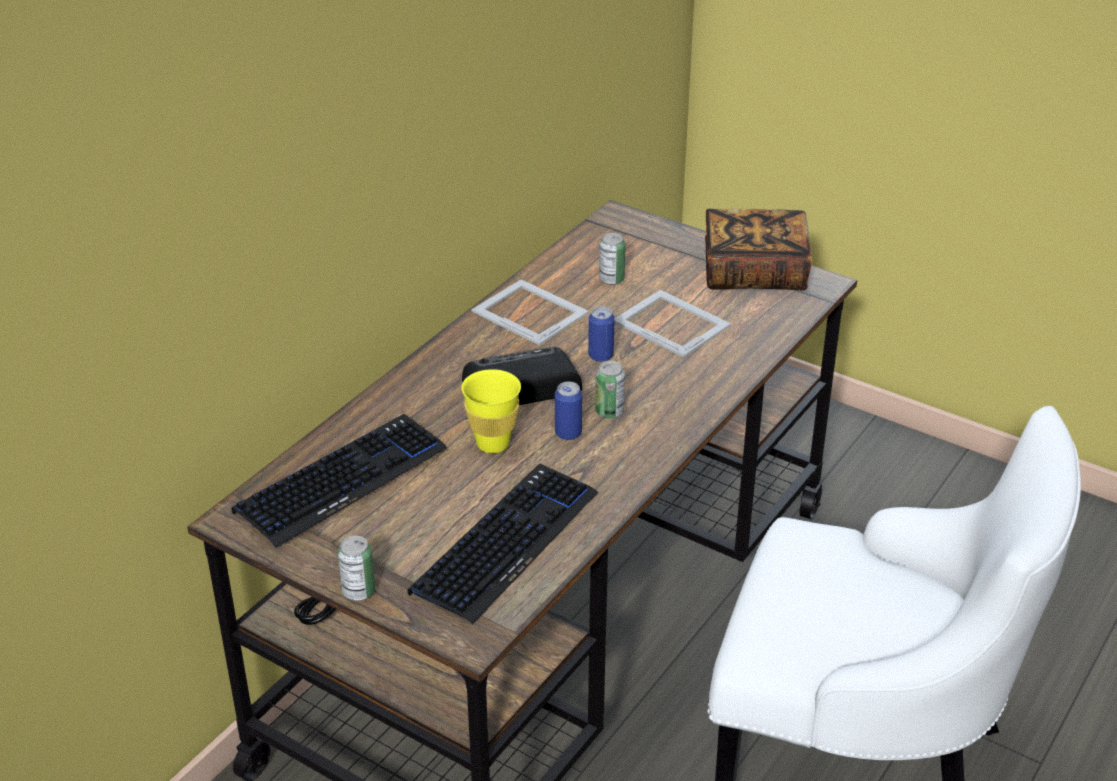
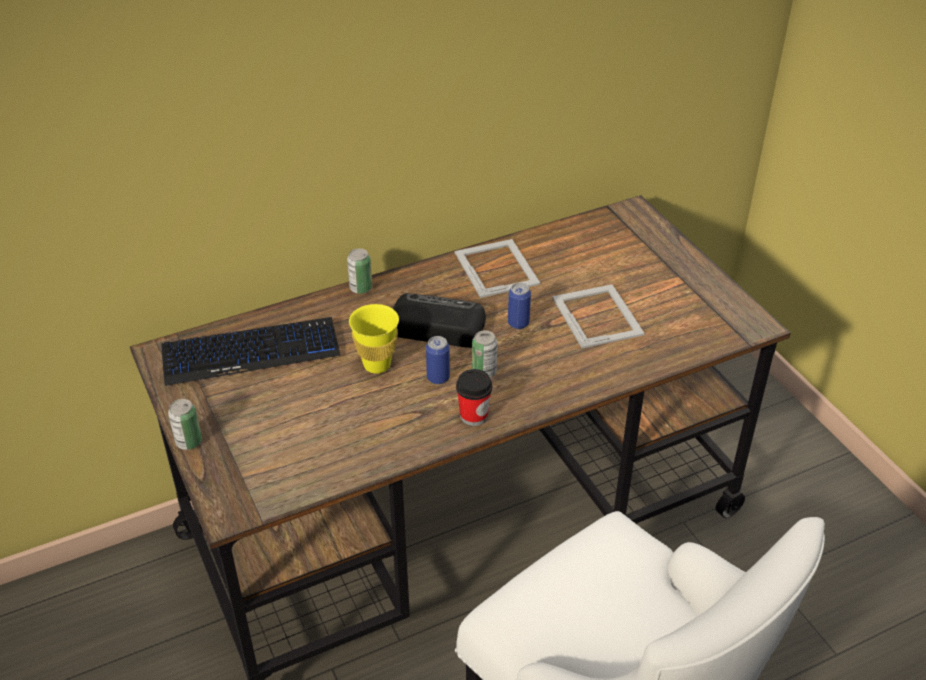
camera: 30 degrees right, 5 degrees up
(506, 543) = (317, 448): keyboard -> none
(611, 279) = (582, 262): can -> can (361, 288)
(637, 454) = (473, 416): none -> cup
(754, 273) = (704, 296): book -> none

